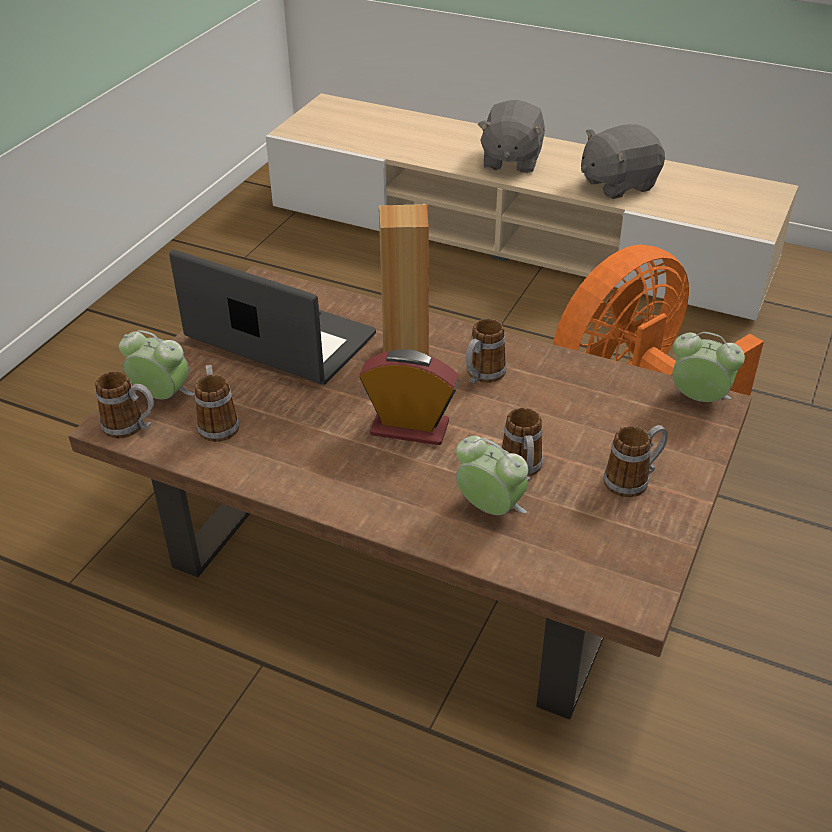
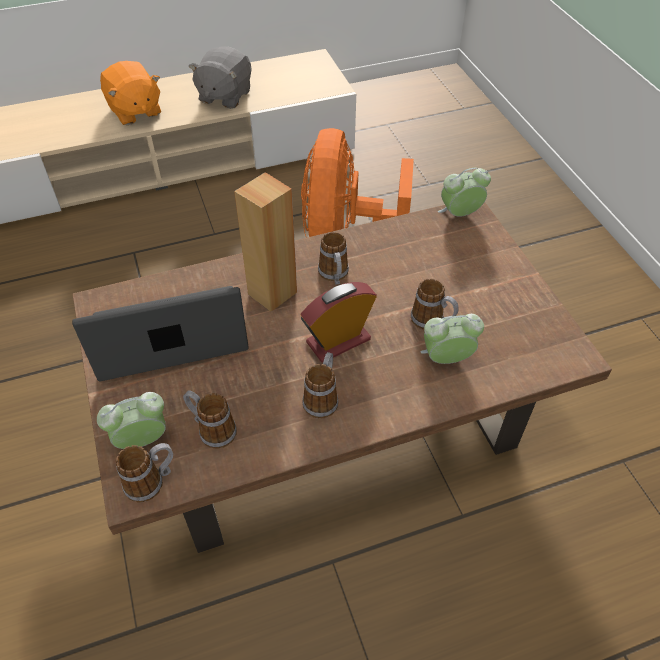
camera: 45 degrees left, 10 degrees up
(510, 160) = (134, 111): grey plush toy -> orange plush toy
(633, 480) = (490, 286): mug -> mug (323, 398)

